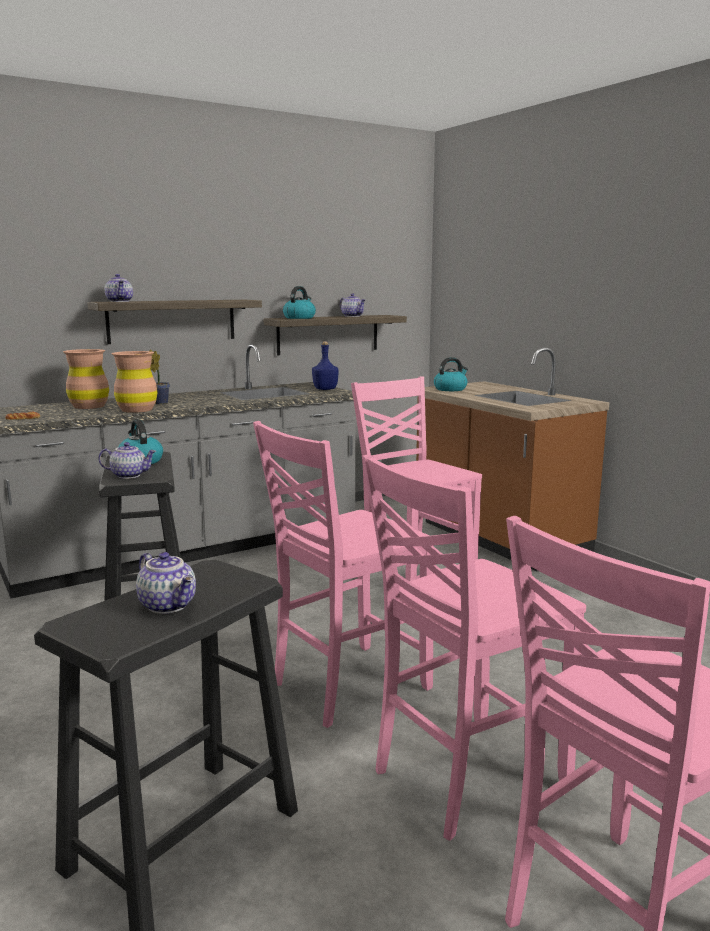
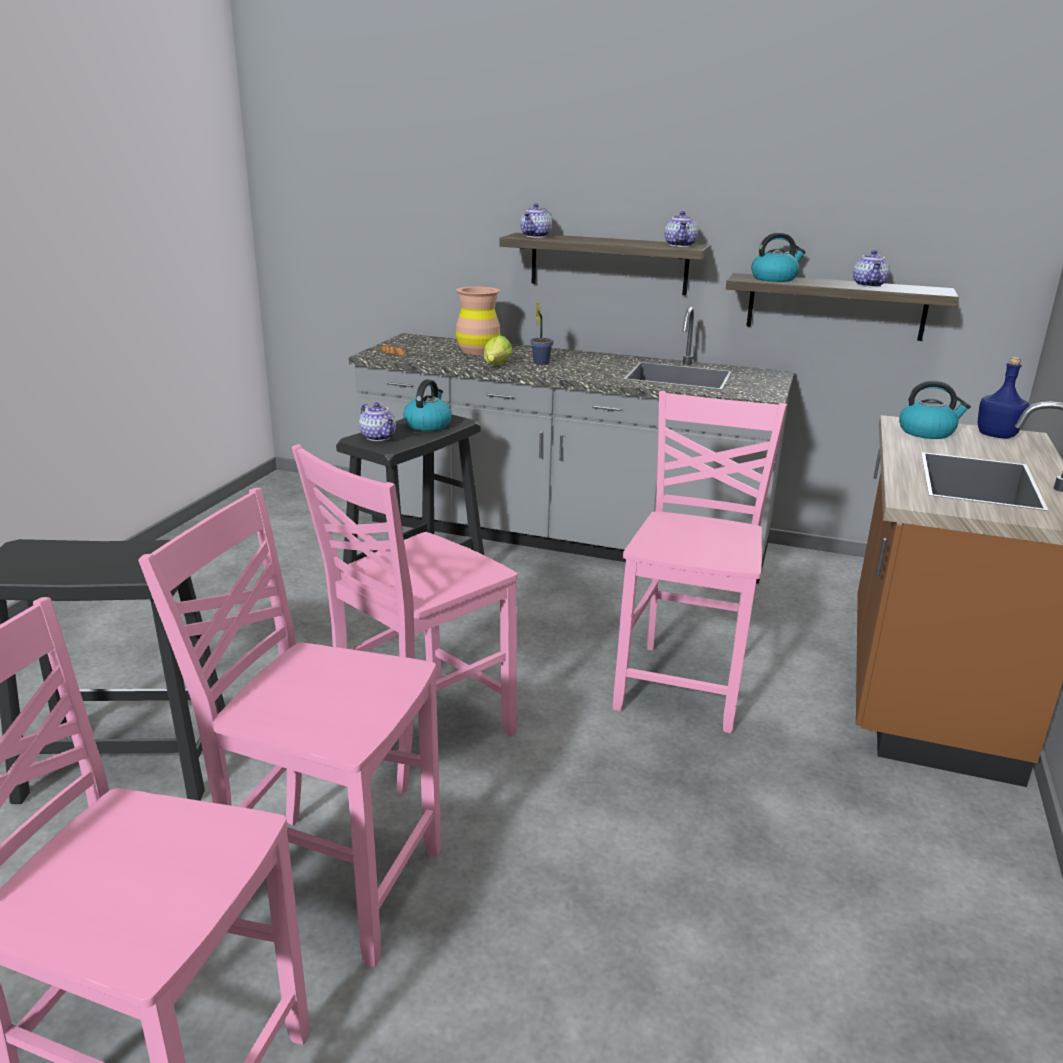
camera: 50 degrees right, 10 degrees up
(137, 410) = (496, 366): brown vase -> lettuce
(169, 605) = (80, 563): teapot -> teapot (681, 245)
(324, 389) = (762, 387): blue bottle -> blue bottle (995, 435)
(346, 685) = (418, 737): pink chair -> pink chair turned 60 degrees counterclockwise

